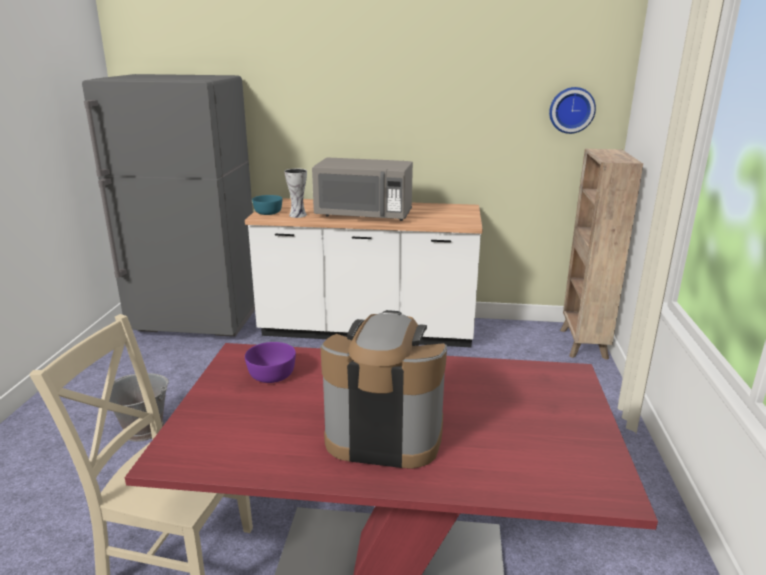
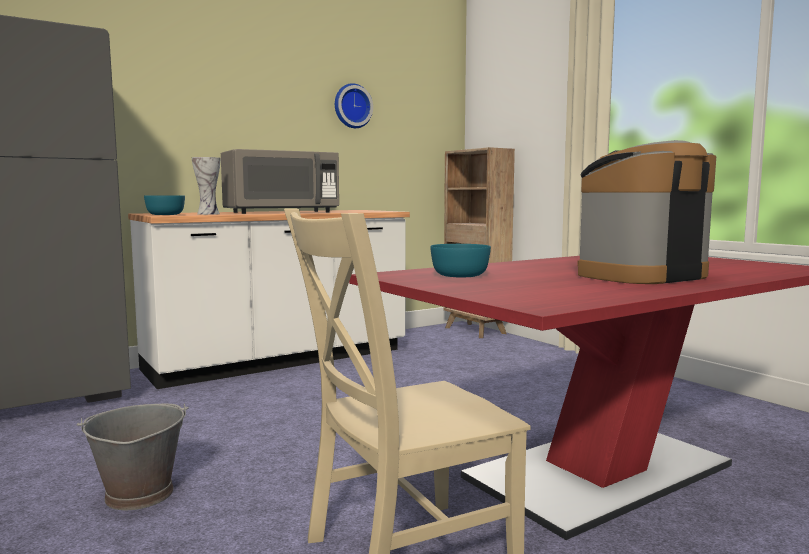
camera: 40 degrees left, 15 degrees down
(271, 375) = (460, 275): purple bowl -> turquoise bowl
(571, 110) = (426, 119): wall clock -> wall clock (352, 106)

